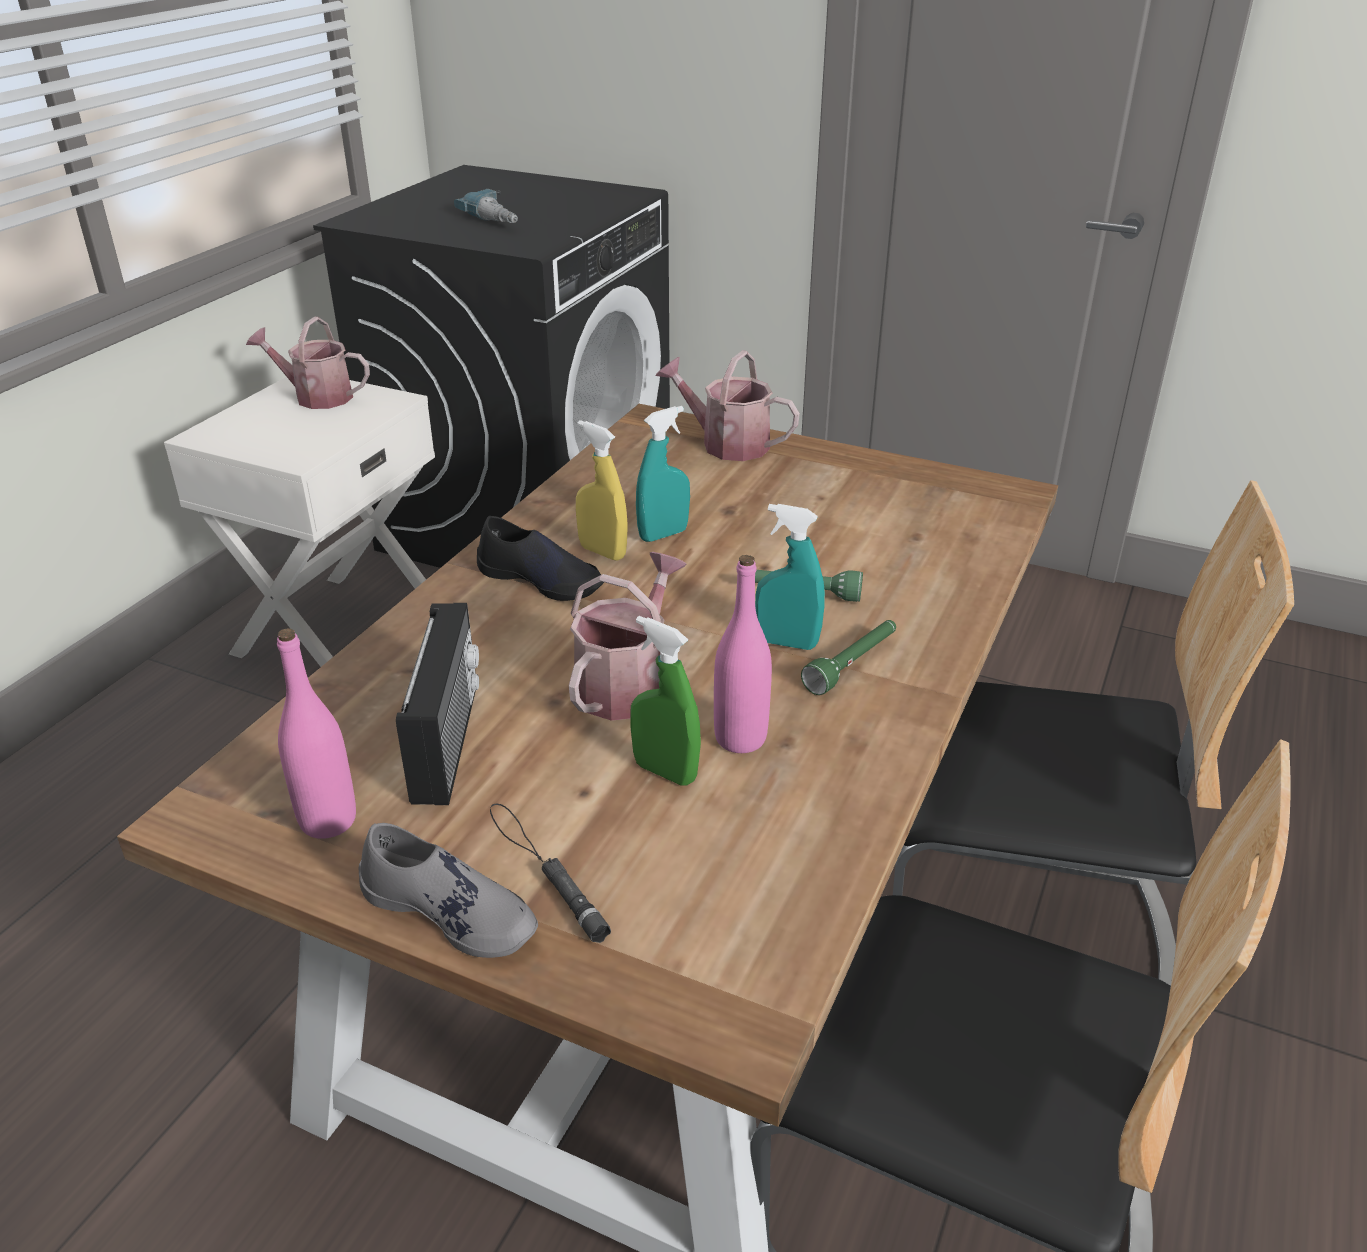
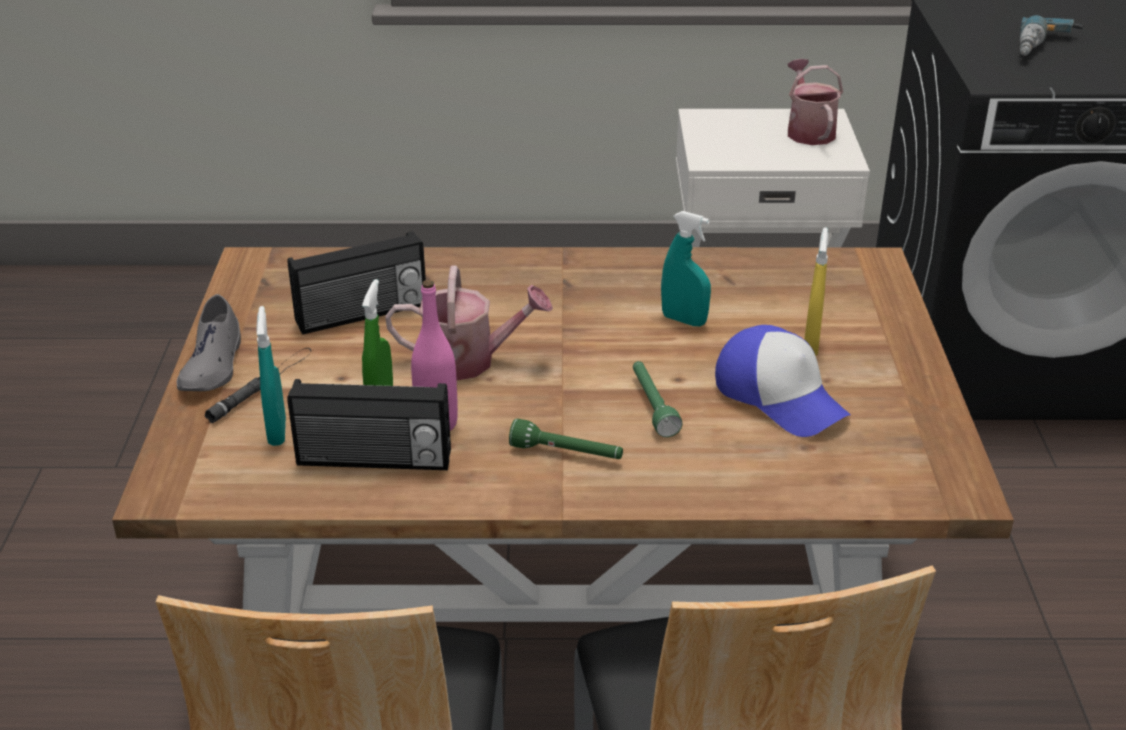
camera: 65 degrees right, 0 degrees up
(328, 821) = (267, 301): pink bottle -> none
(542, 580) = (572, 289): black shoe -> none
(602, 552) = (632, 302): yellow spray bottle -> yellow spray bottle (811, 345)
(726, 444) = (873, 308): watering can -> none
(785, 805) = (374, 460): none -> radio
(787, 643) = (573, 416): turquoise spray bottle -> turquoise spray bottle (277, 432)
(831, 525) = (780, 396): none -> cap

